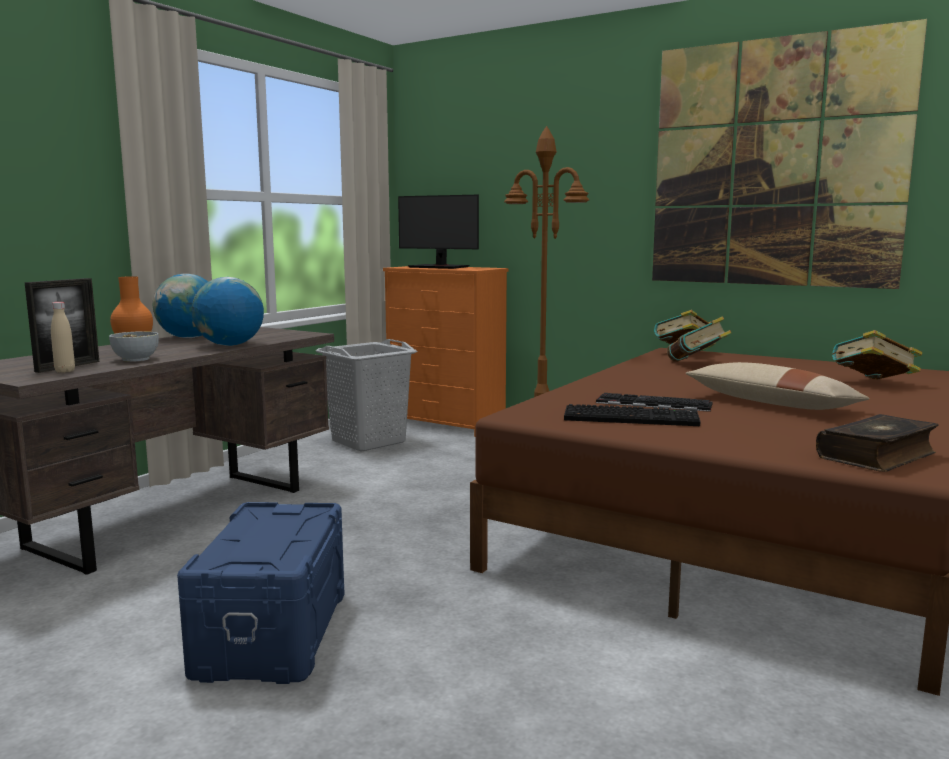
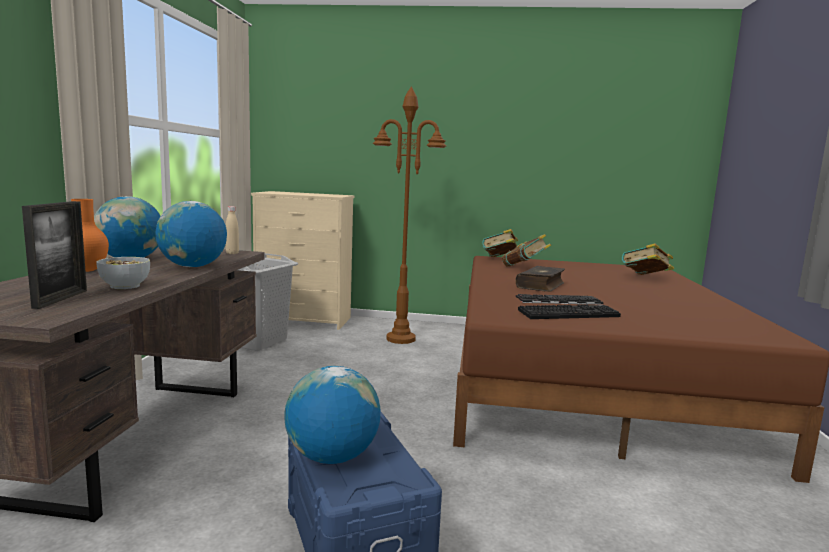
camera: 25 degrees left, 0 degrees up
(65, 371) = (69, 305): beige bottle -> beige bottle (232, 253)
(242, 535) = (332, 457): none -> globe
(439, 267) = (297, 193): monitor -> none
(447, 423) = (304, 320): orange dresser -> beige dresser
(771, 404) = (624, 296): beige pillow -> none
(775, 164) = (557, 129): picture -> none
(878, 456) = (751, 330): book -> book (541, 286)

